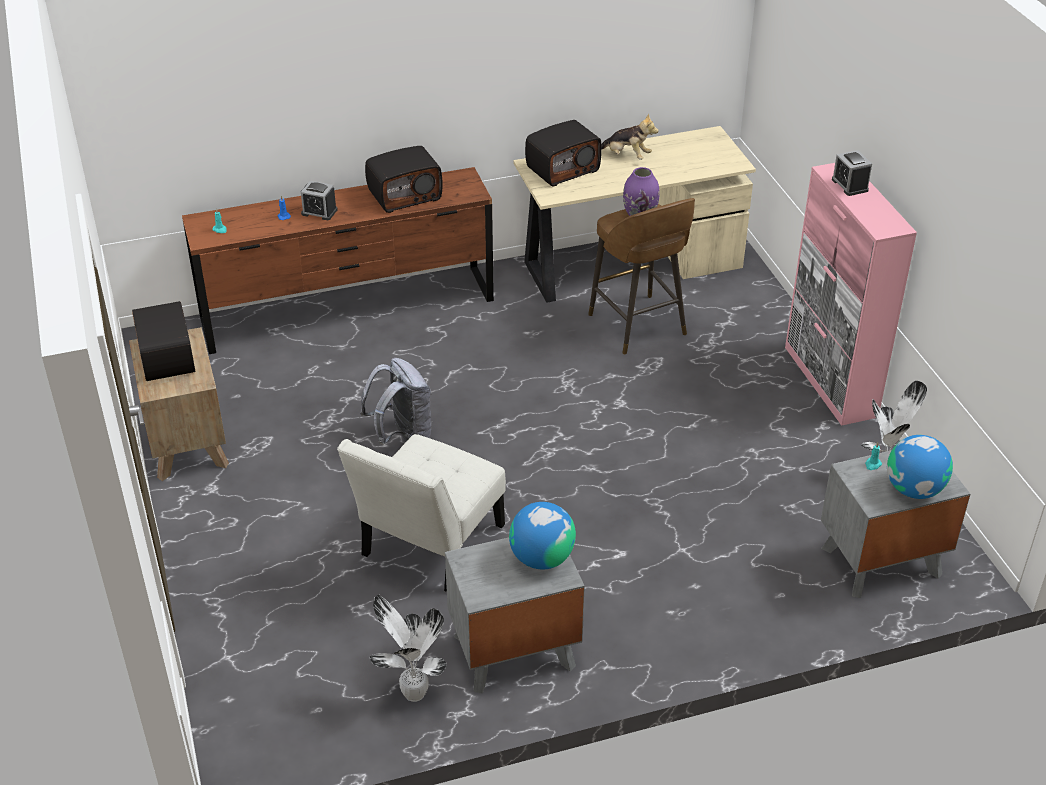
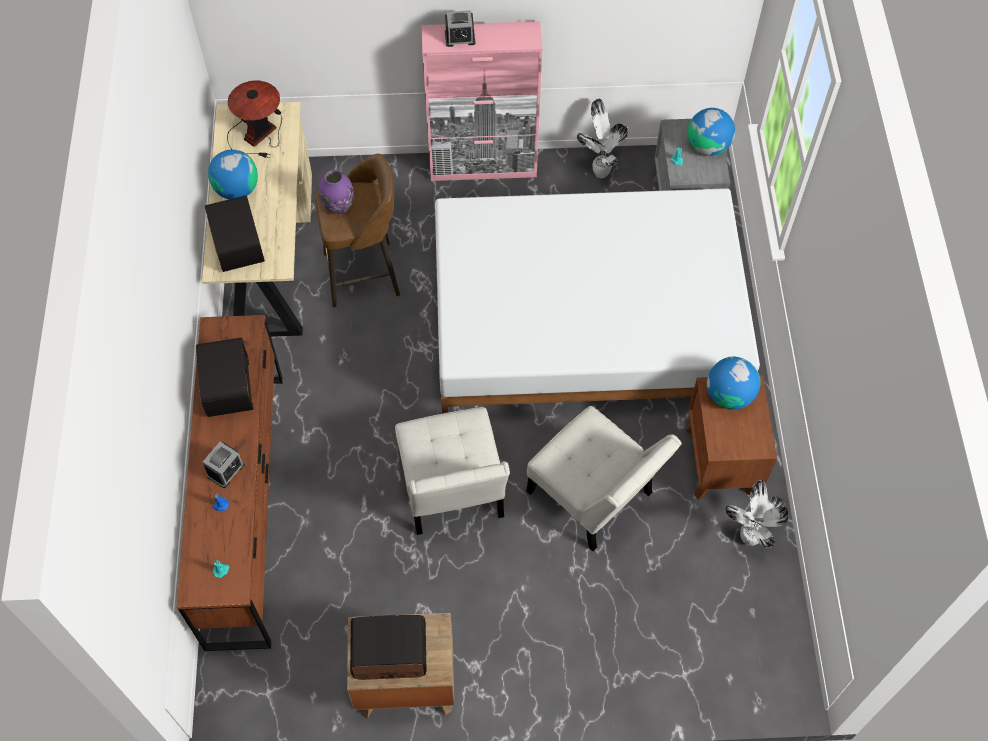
camera: 75 degrees left, 20 degrees up
(402, 436) = (452, 492): grey backpack -> white chair
(513, 652) = (721, 461): grey nightstand -> brown nightstand
(626, 156) = (237, 189): plush toy -> globe
(646, 502) = (585, 330): none -> white bed
(700, 154) = (258, 133): none -> table lamp

